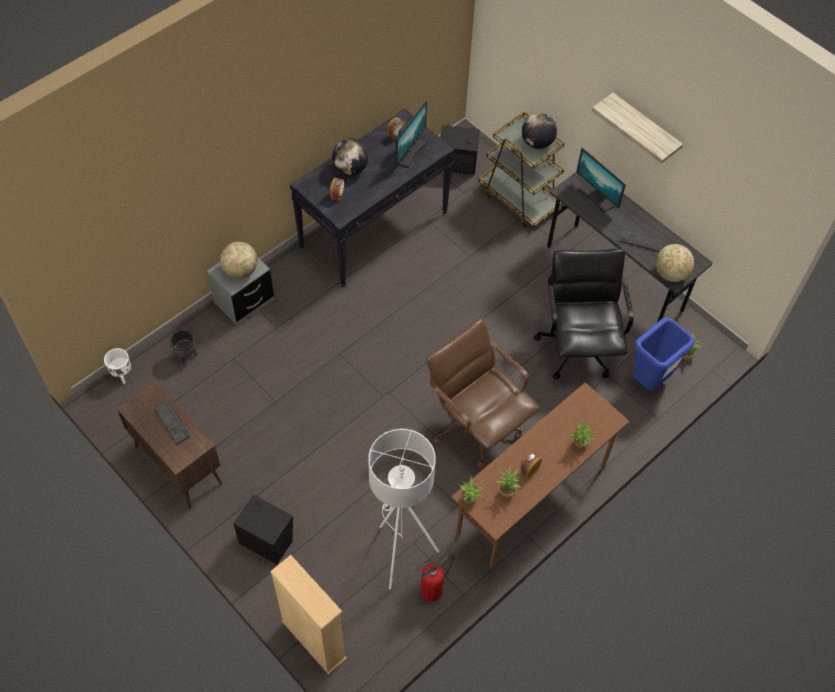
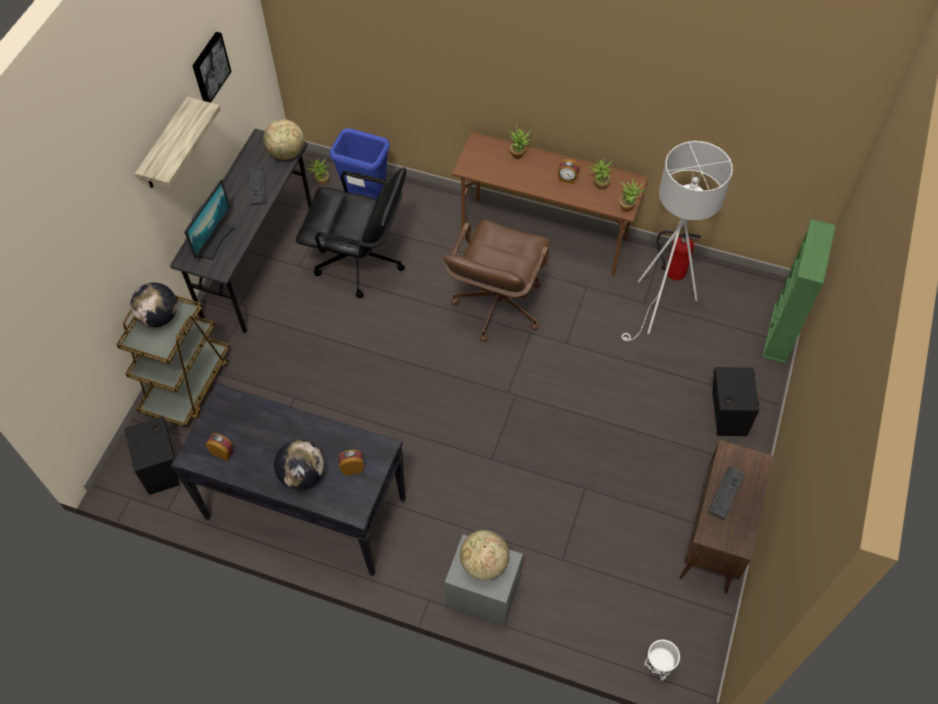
camera: 115 degrees left, 0 degrees up
(186, 355) = (590, 612): black planter -> none
(313, 640) = (780, 333): beige bookcase -> green bookcase
(409, 152) = (245, 425): monitor -> none
(577, 347) = (360, 262): black office chair -> black office chair turned 135 degrees counterclockwise
(715, 171) = (209, 67): none -> picture

